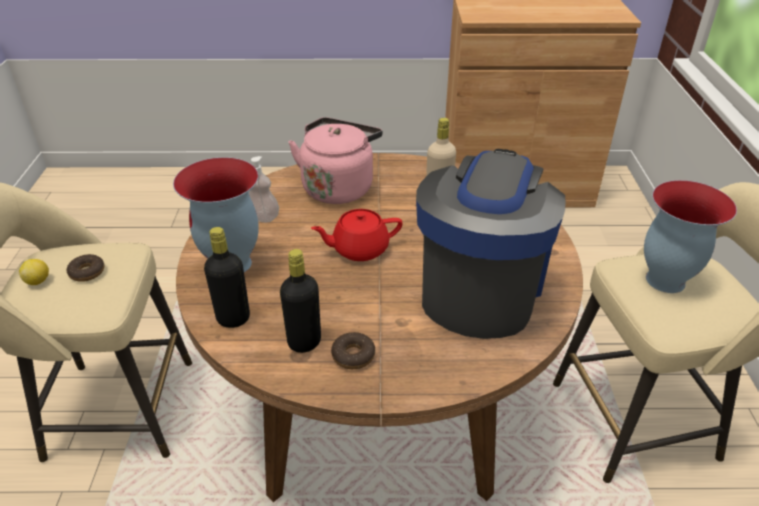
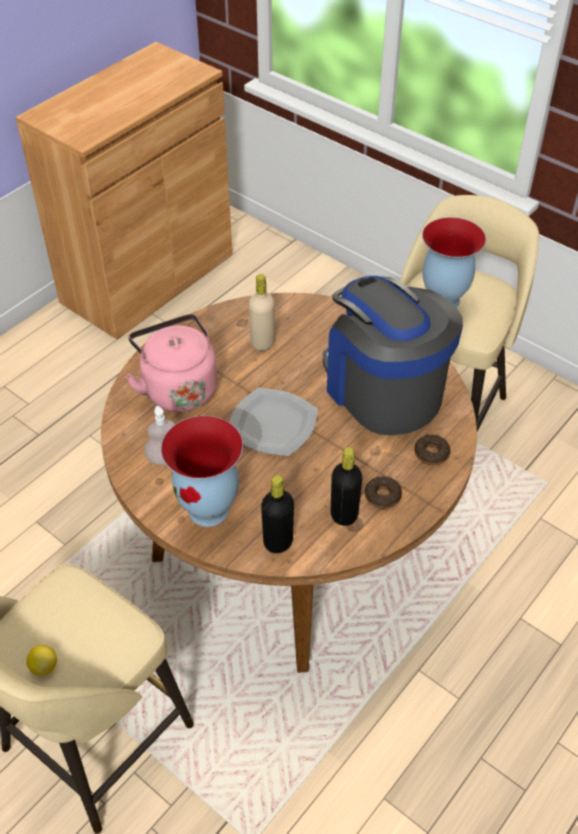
camera: 50 degrees left, 10 degrees up
(87, 272) = (71, 623): donut -> donut (431, 453)
(359, 249) = (273, 425): red teapot -> plate

